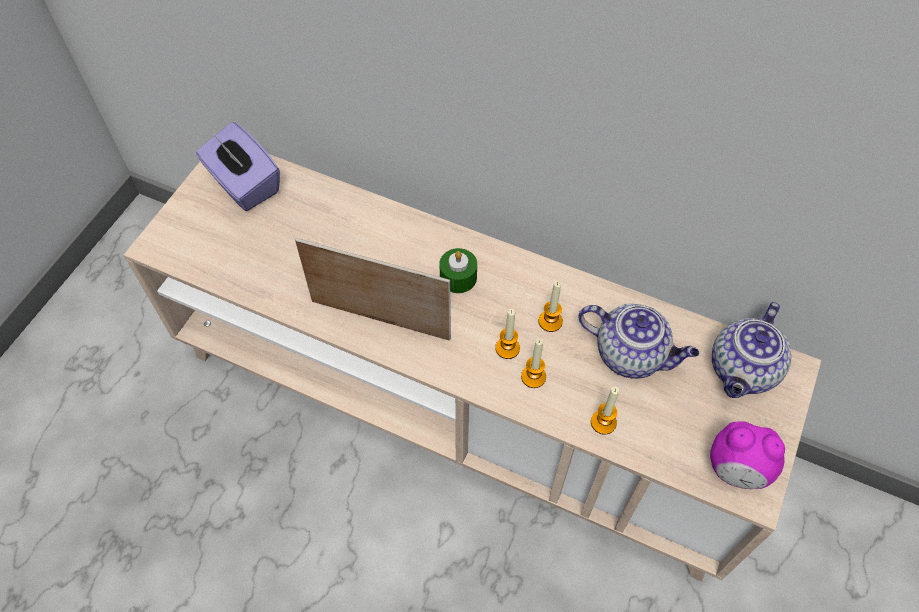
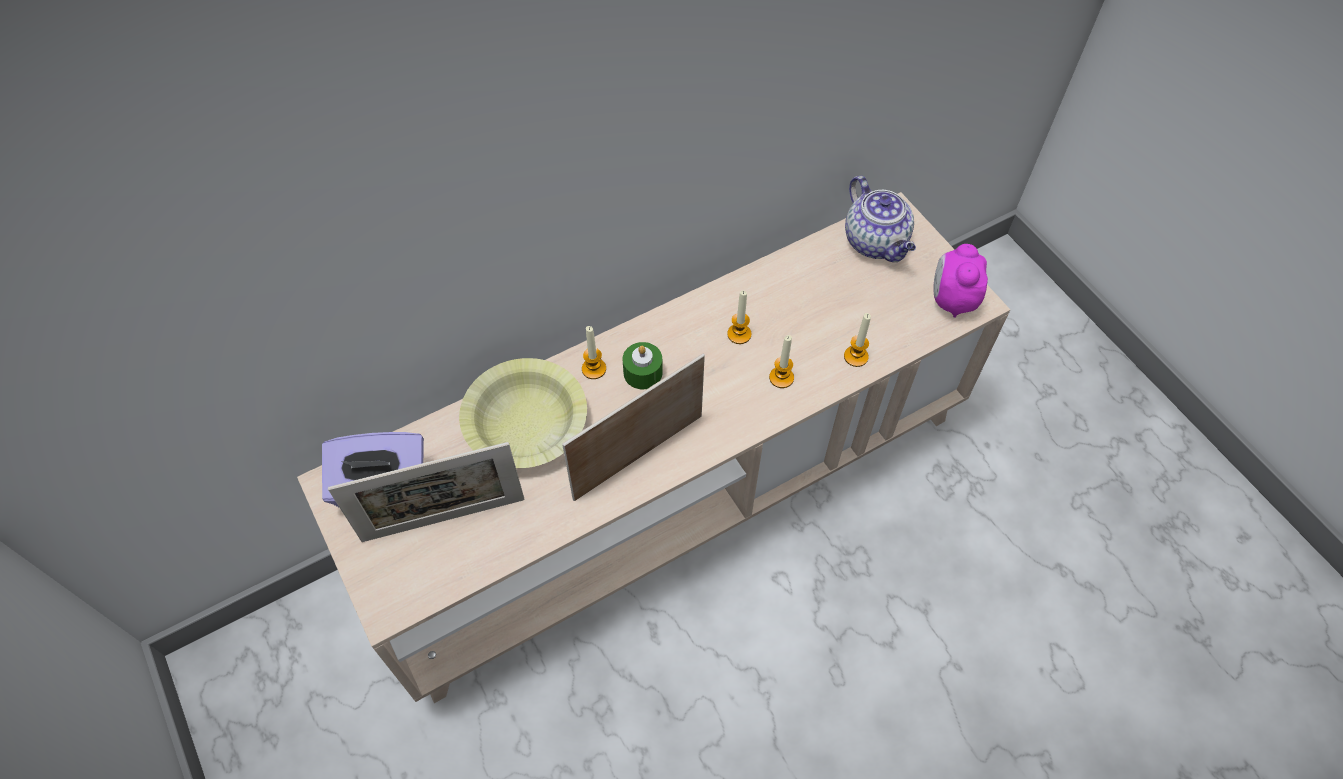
camera: 55 degrees left, 0 degrees up
(242, 233) = (443, 519): none -> picture frame
(355, 232) = (526, 424): none -> yellow bowl
(507, 348) = (741, 379): candle -> candle (594, 369)
(631, 354) = (810, 300): teapot -> none
(736, 470) = (951, 300): alarm clock -> alarm clock turned 135 degrees clockwise

